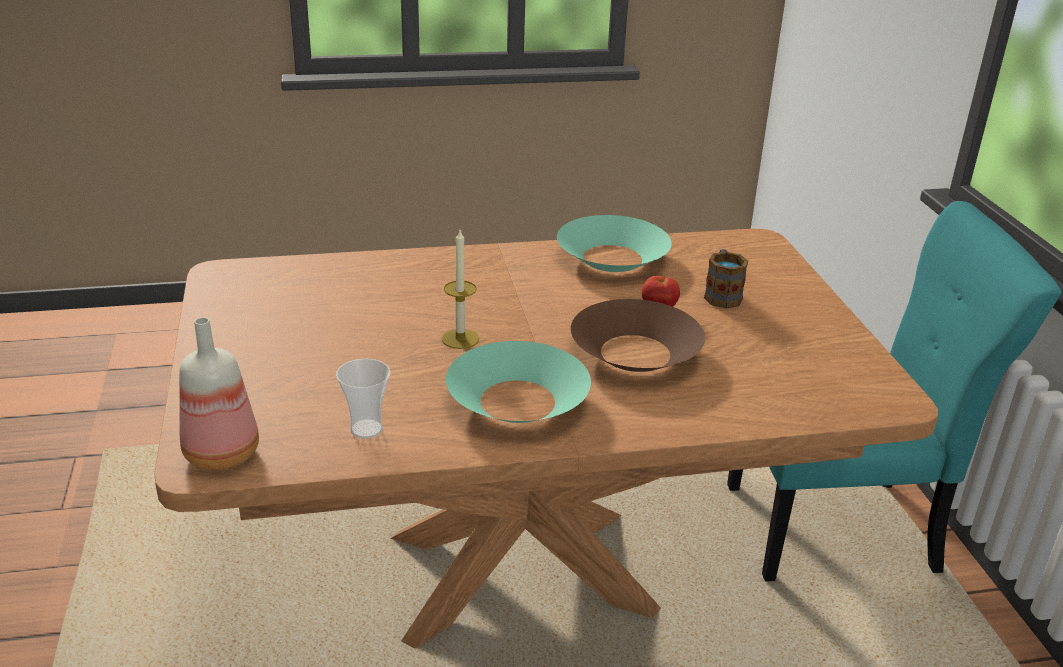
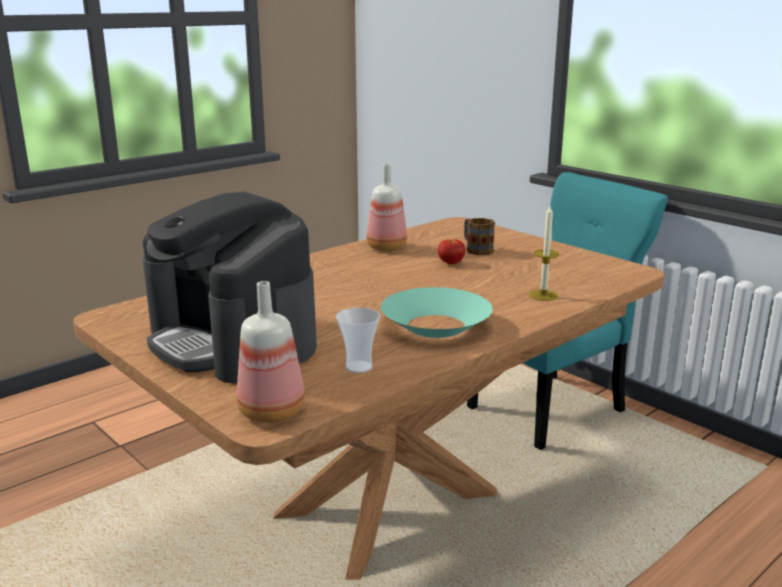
camera: 30 degrees left, 10 degrees down
(292, 347) = (233, 341): none -> coffee machine
(460, 339) = (349, 306): candle -> candle (543, 295)
(612, 258) = (385, 247): turquoise bowl -> bottle
(635, 352) = (469, 286): brown bowl -> none

